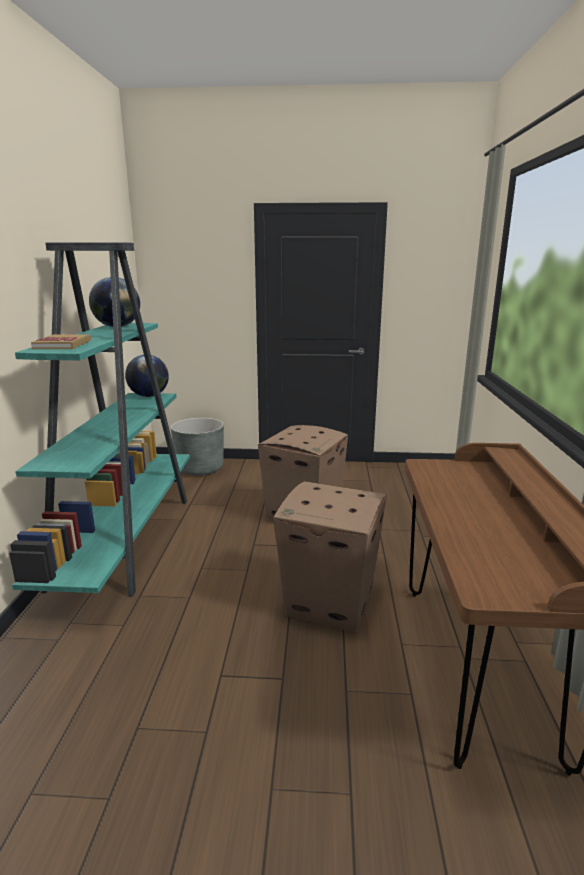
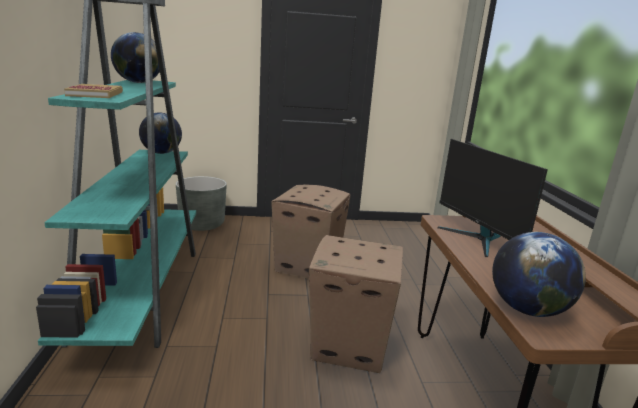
camera: 10 degrees left, 0 degrees up
(459, 486) = (478, 239): none -> monitor
(478, 566) = (527, 310): none -> globe

